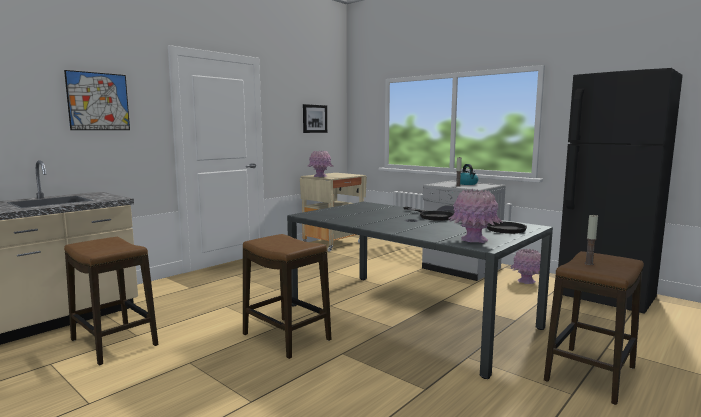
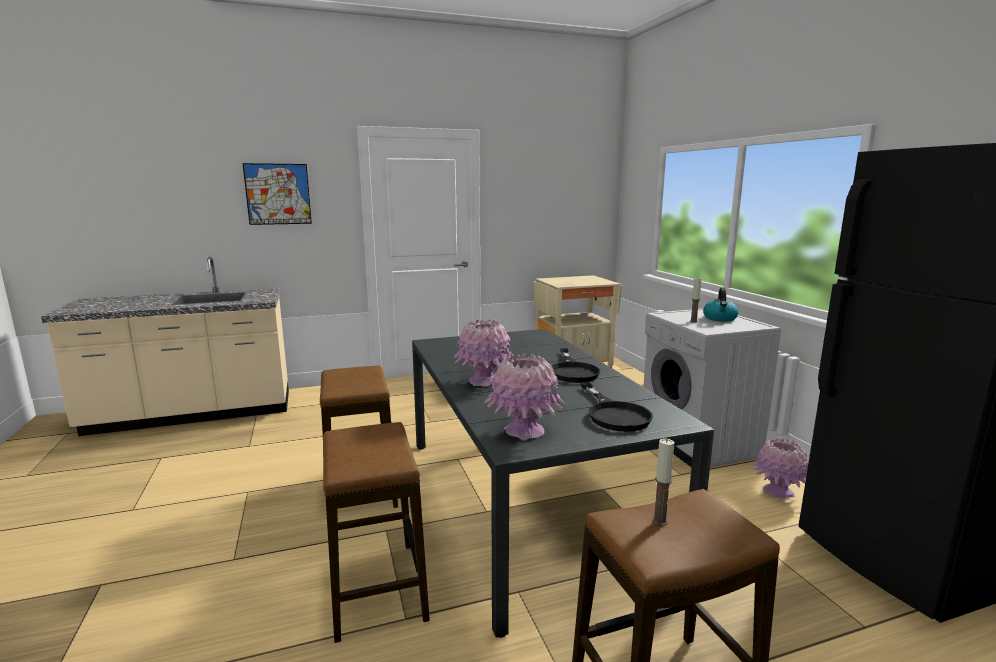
camera: 30 degrees right, 5 degrees up
(113, 343) = (224, 449): stool -> stool (376, 588)
(314, 118) = (563, 204): picture -> none
(320, 176) = (555, 281): pink vase -> pink vase (484, 381)

